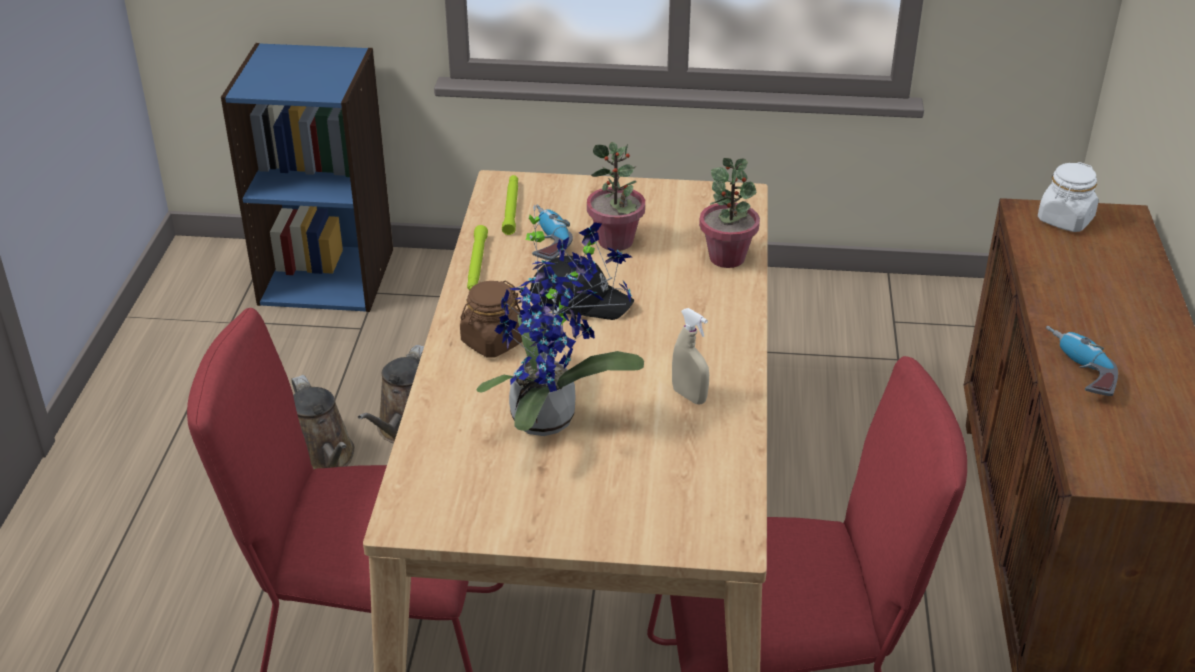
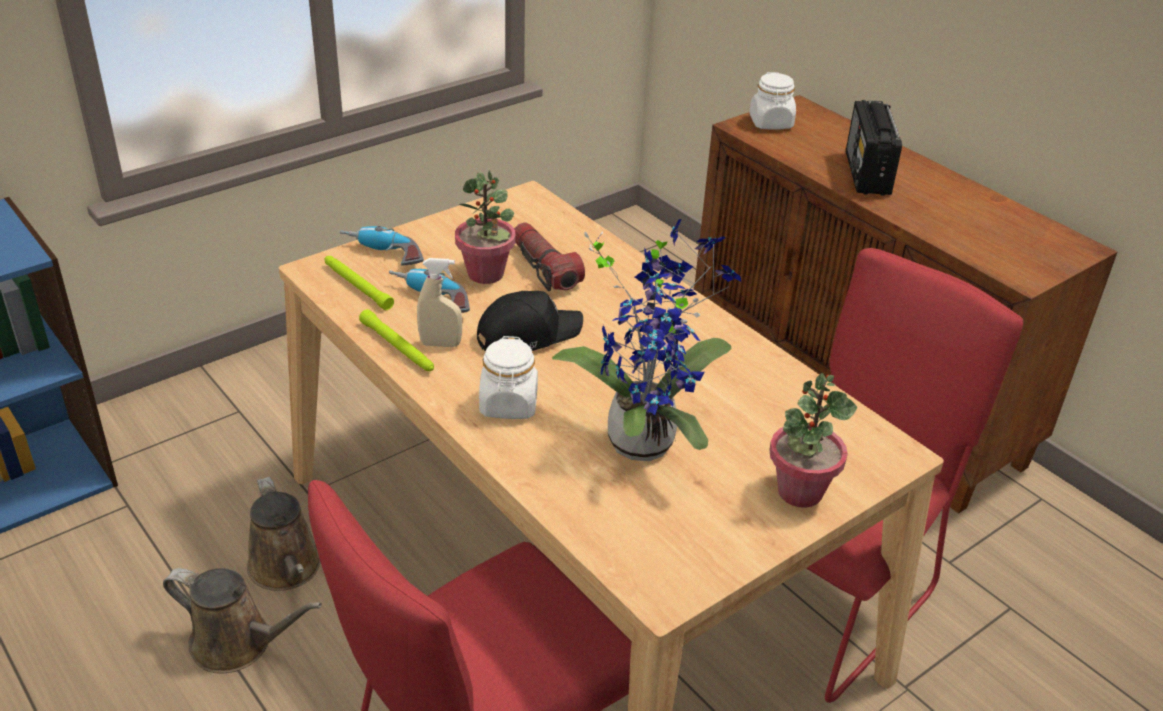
camera: 45 degrees left, 0 degrees up
(492, 342) = (508, 404): brown jar -> white jar
(667, 258) = (544, 269): none -> flashlight
(689, 396) = (715, 364): beige spray bottle -> beige spray bottle (440, 344)
(727, 257) = (587, 248): potted plant -> potted plant (799, 491)
(1077, 371) = (919, 218): power drill -> power drill (382, 256)
(1090, 308) = (867, 174): none -> radio

